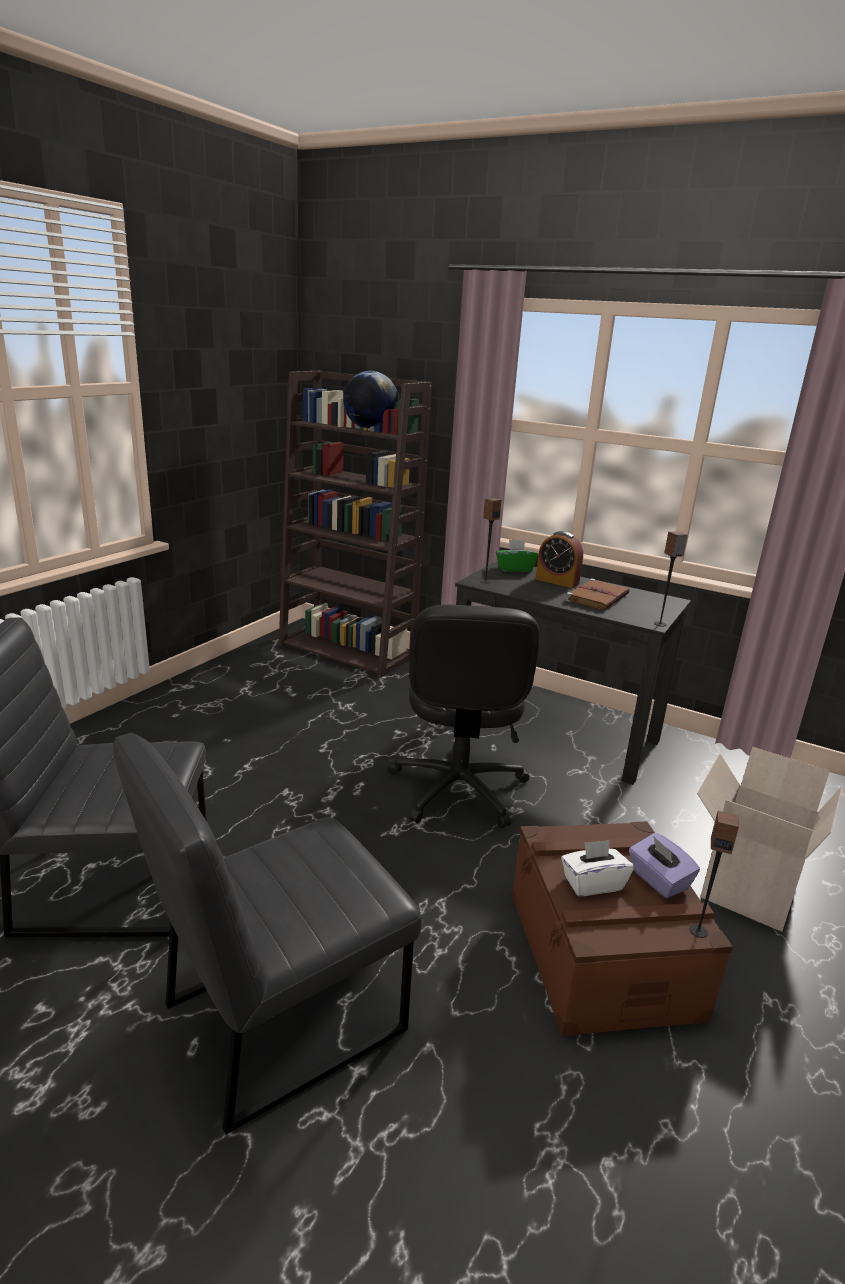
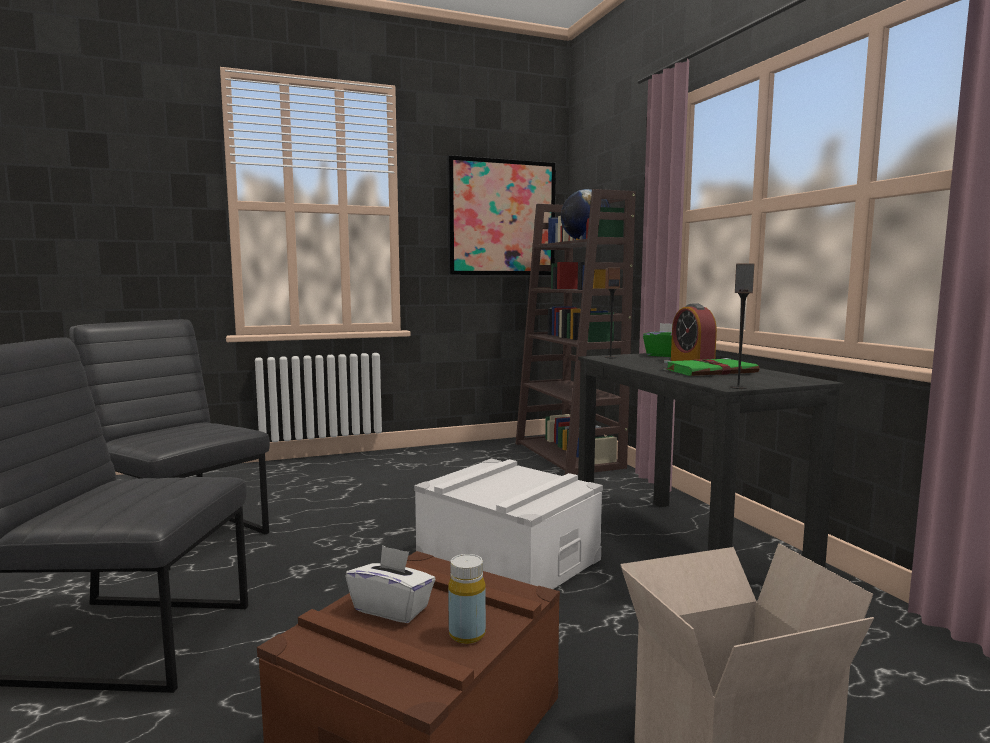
camera: 40 degrees right, 15 degrees down
(243, 385) = (502, 218): none -> picture
(457, 788) = (507, 558): black office chair -> white storage box
(597, 597) = (711, 371): brown book -> green book
(658, 880) = (467, 634): purple tissue box -> yellow bottle
(698, 930) = (418, 690): speaker -> none

